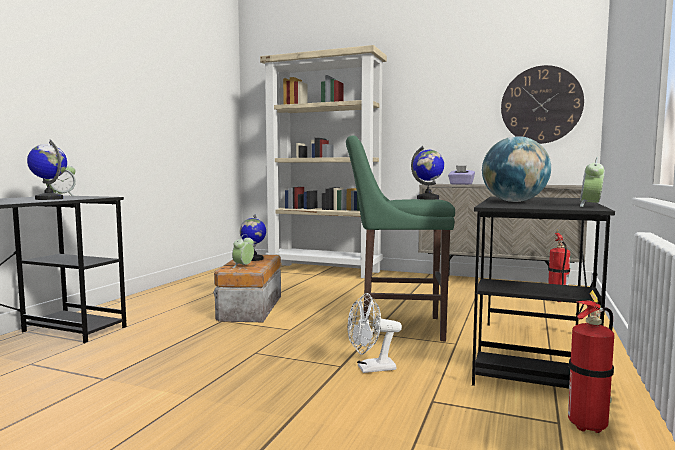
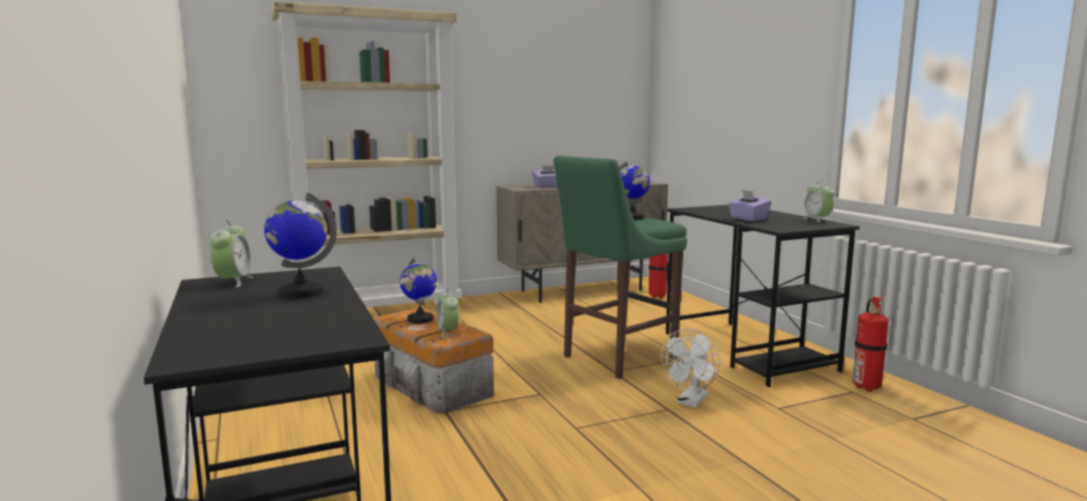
camera: 45 degrees left, 5 degrees up
(514, 201) = (748, 219): globe -> purple tissue box
(541, 105) = (604, 97): wall clock -> none

